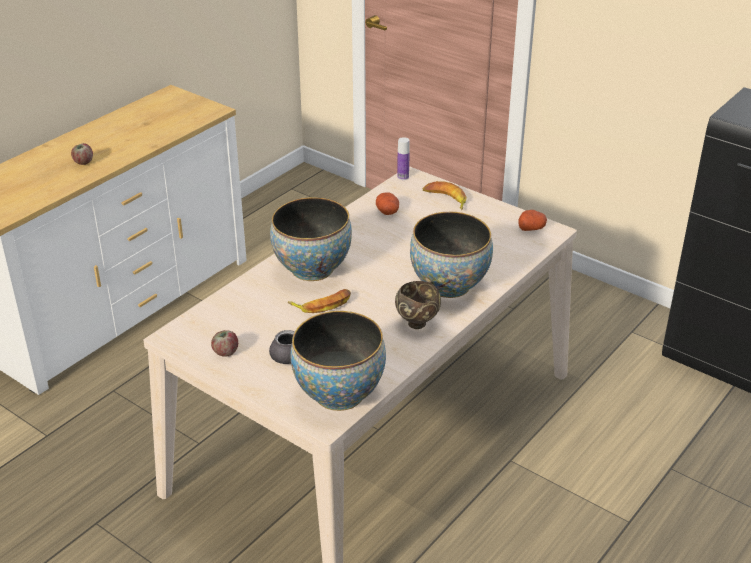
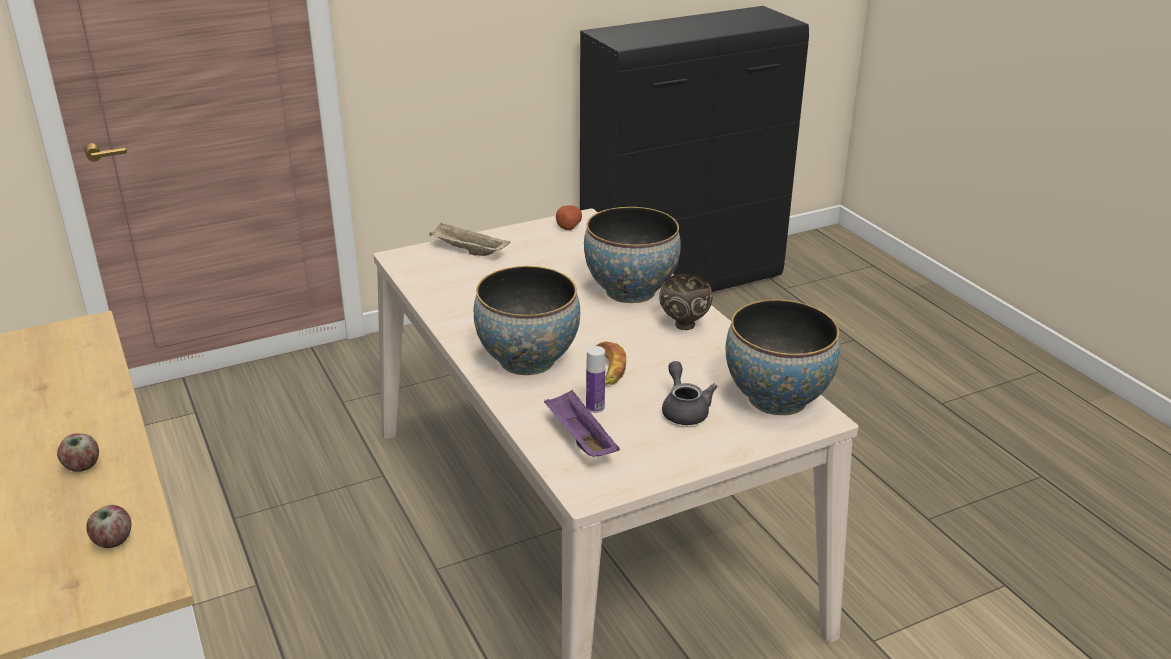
camera: 65 degrees left, 5 degrees down
(225, 352) = (650, 457): apple -> apple (113, 541)
(229, 317) = (579, 439): none -> purple tray
(388, 211) = (456, 287): potato -> none
(403, 177) = (394, 261): bottle -> bottle (595, 407)
(445, 199) = (468, 251): banana -> beige tray

